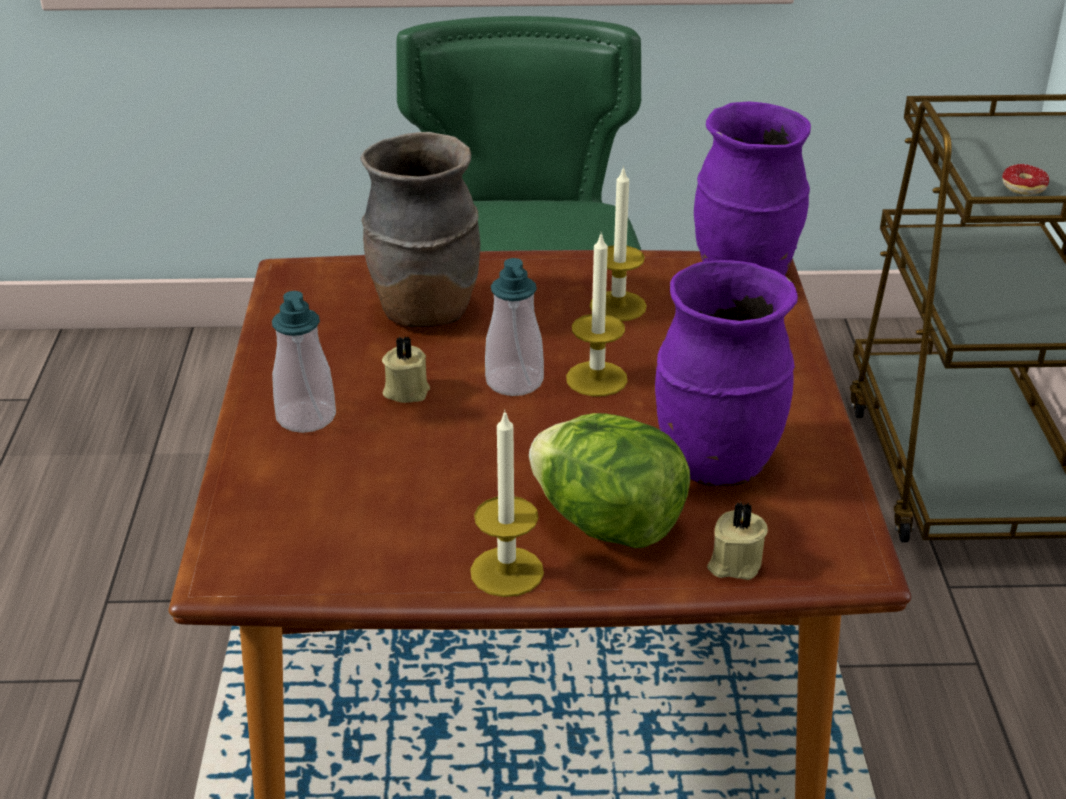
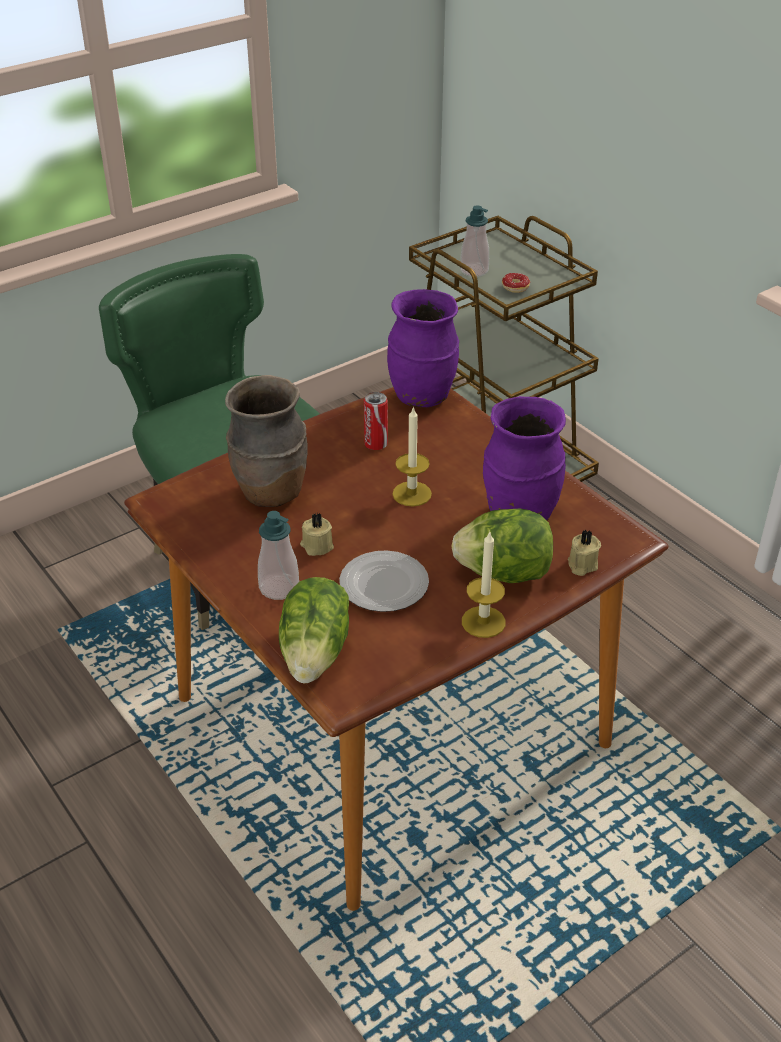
camera: 35 degrees left, 5 degrees up
(258, 508) = (316, 652): none -> lettuce
(431, 469) = (383, 586): none -> plate
(514, 381) = (370, 514): soap dispenser -> soap dispenser (474, 270)
(618, 306) = (376, 444): candle -> can

